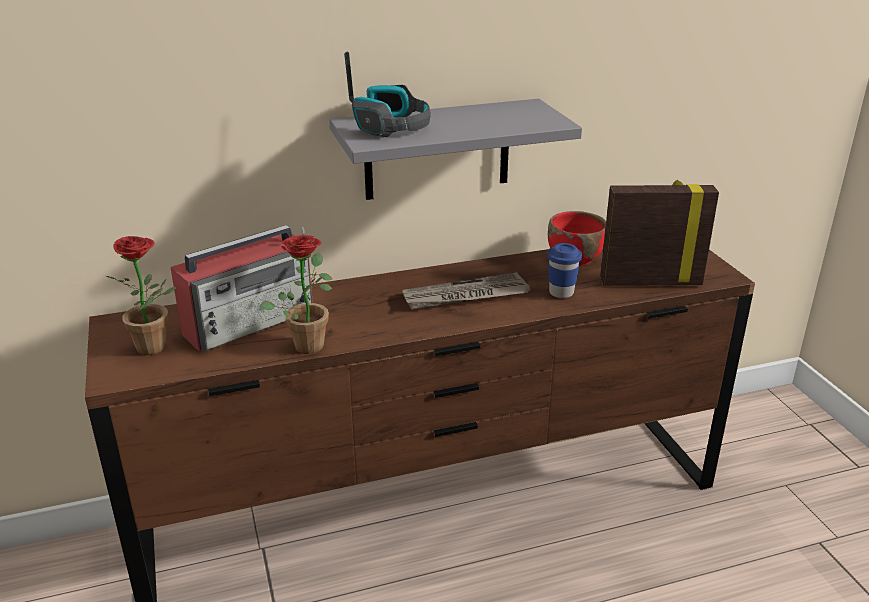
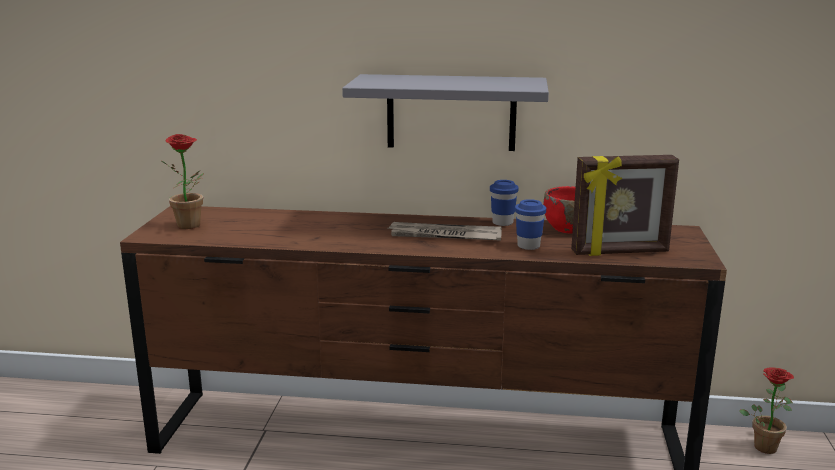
camera: 25 degrees right, 10 degrees down
(251, 321) = (269, 224): radio -> none
(309, 342) = (294, 240): potted plant -> potted plant (765, 444)
(391, 126) = (396, 79): headphones -> none
(505, 264) = (502, 223): none -> blue cup
(650, 281) = (620, 252): picture frame -> picture frame turned 150 degrees clockwise

